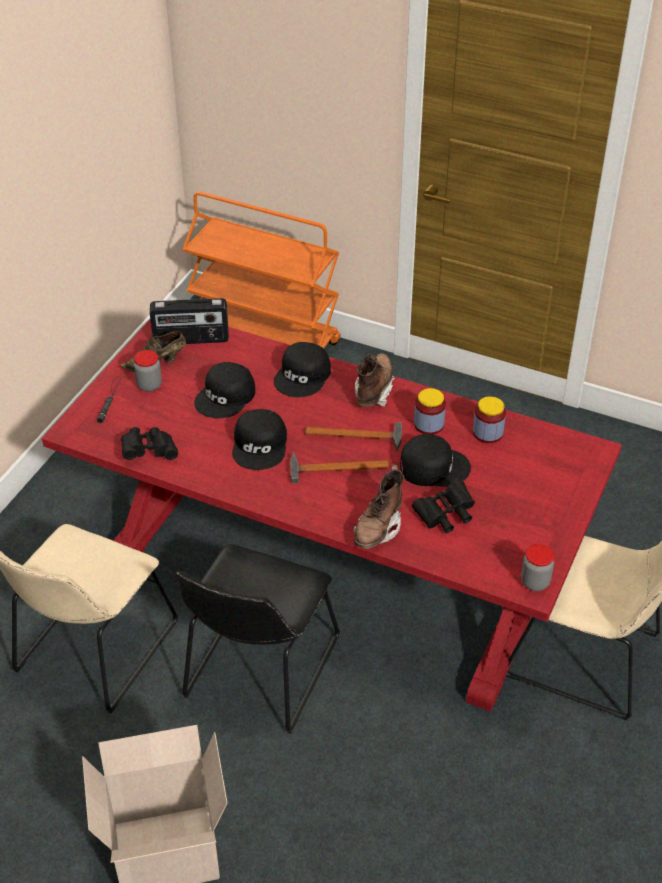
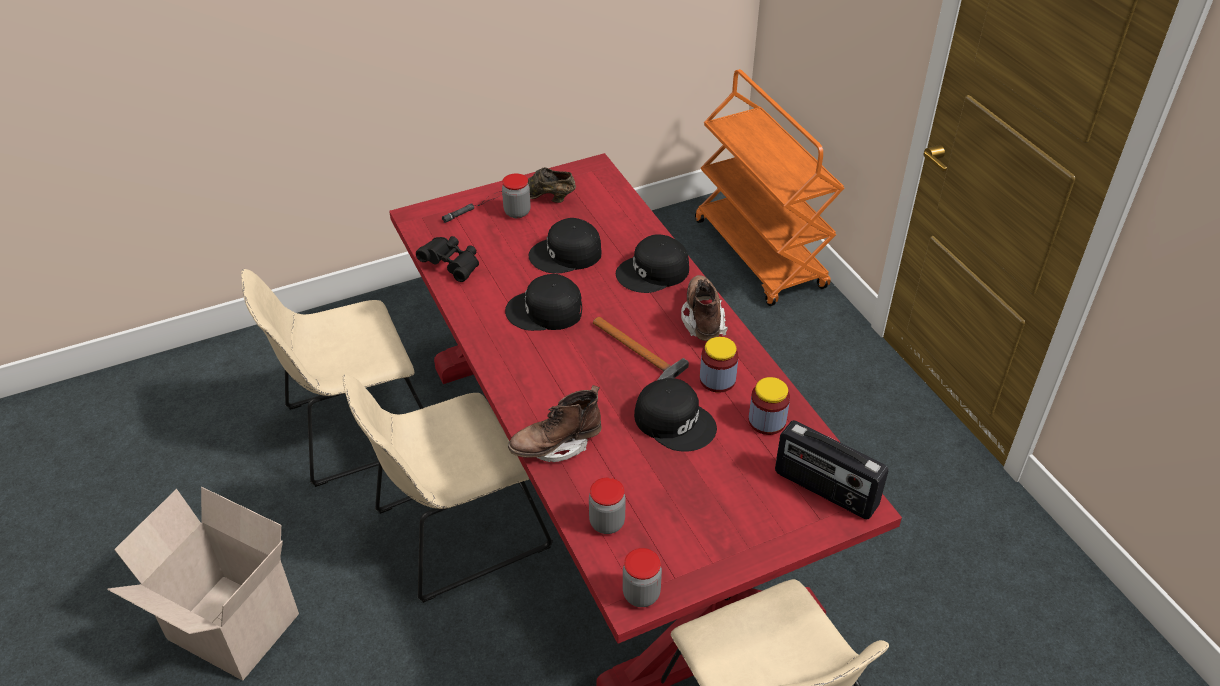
camera: 40 degrees right, 0 degrees up
(191, 339) = (595, 192): radio -> radio (825, 490)
(259, 671) = (455, 532): black chair -> beige chair
(261, 445) = (545, 311): black cap -> black cap turned 45 degrees clockwise
(333, 468) = (582, 368): hammer -> none
(374, 390) = (703, 319): brown boot -> brown boot turned 60 degrees counterclockwise
(445, 515) = (631, 473): black binoculars -> none
(466, 555) = (607, 522): none -> jar

